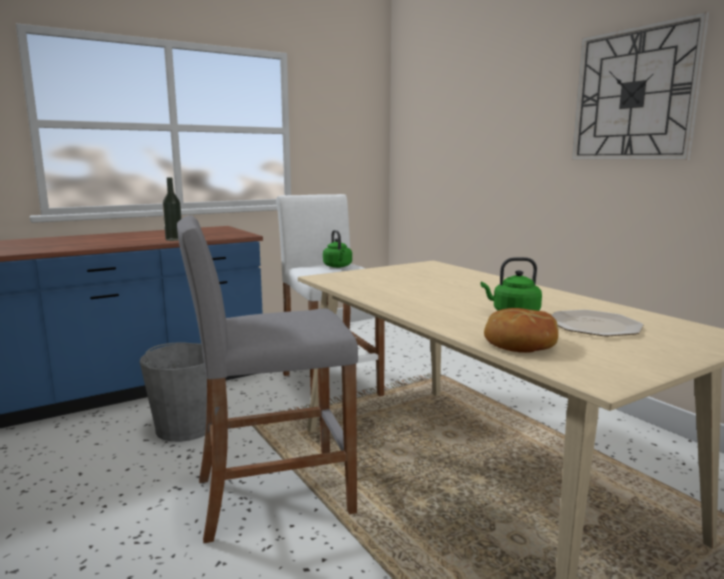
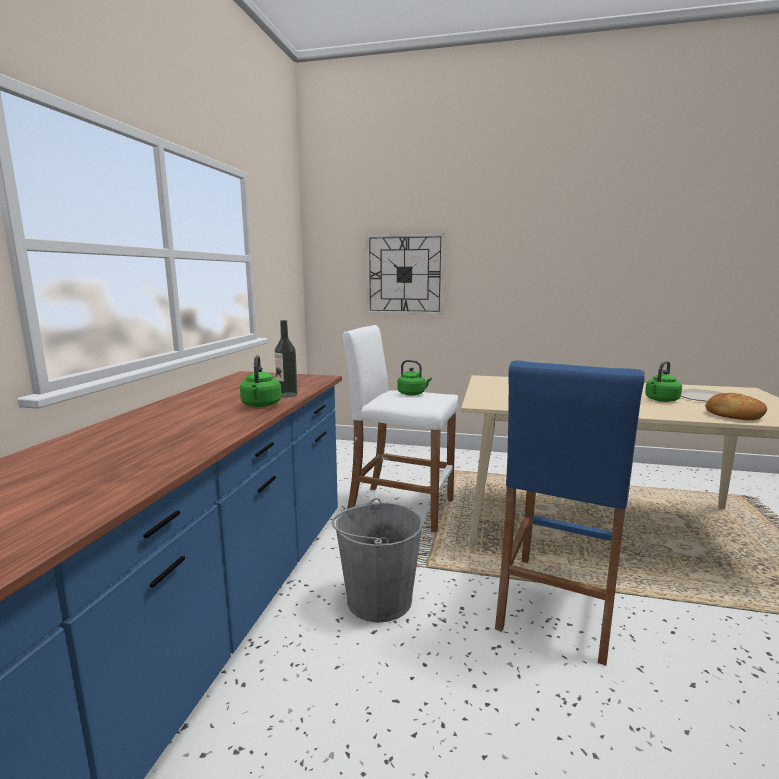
camera: 45 degrees left, 0 degrees up
(136, 241) = (261, 405): none -> green kettle
(273, 495) = (558, 605): grey stool -> blue stool
(634, 95) = (571, 245): wall clock -> wall clock (404, 274)

